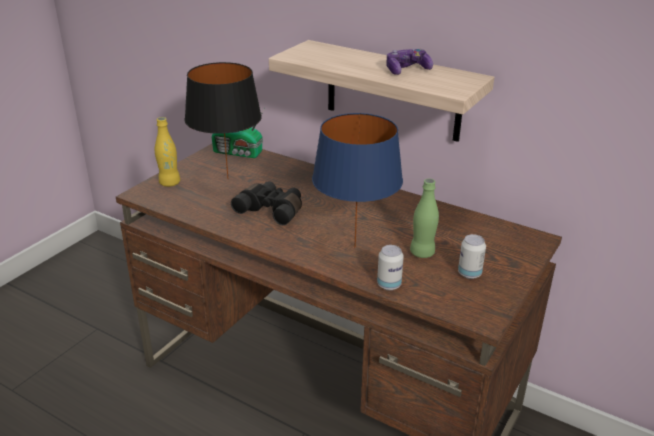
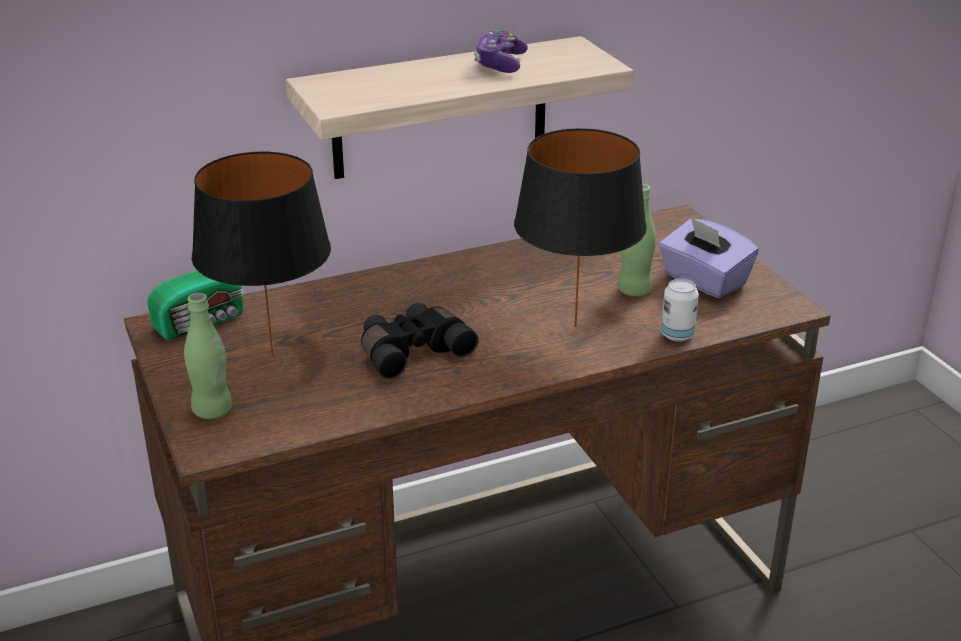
camera: 55 degrees left, 0 degrees up
(169, 183) = (212, 411): yellow bottle -> green bottle
(354, 247) = (573, 327): blue table lamp -> black table lamp
(469, 274) = (703, 280): can -> purple tissue box

